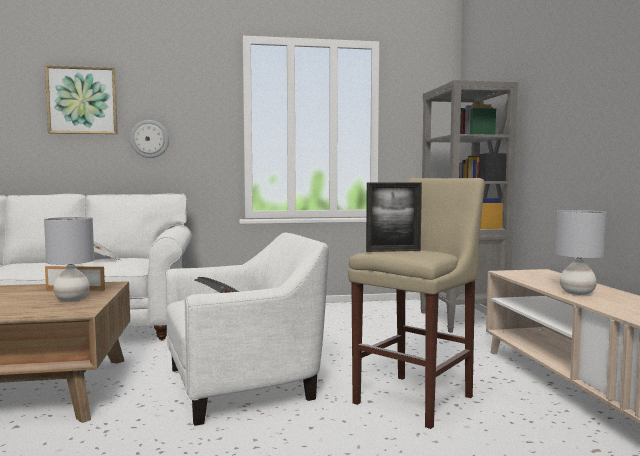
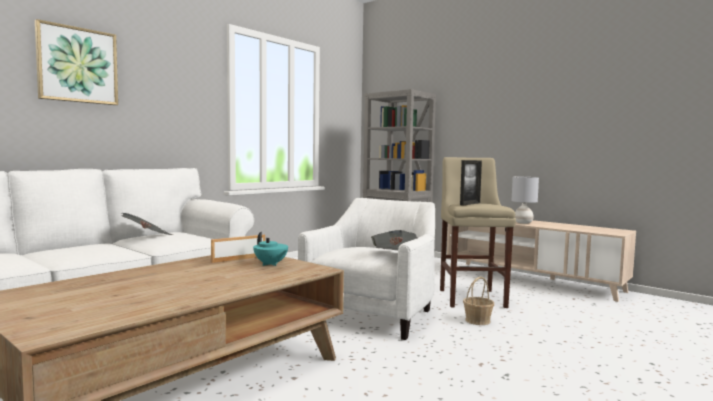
camera: 40 degrees left, 0 degrees up
(71, 299) = (270, 264): grey table lamp -> turquoise teapot
(149, 139) = (148, 112): wall clock -> none
(338, 432) = (478, 320): none -> basket

